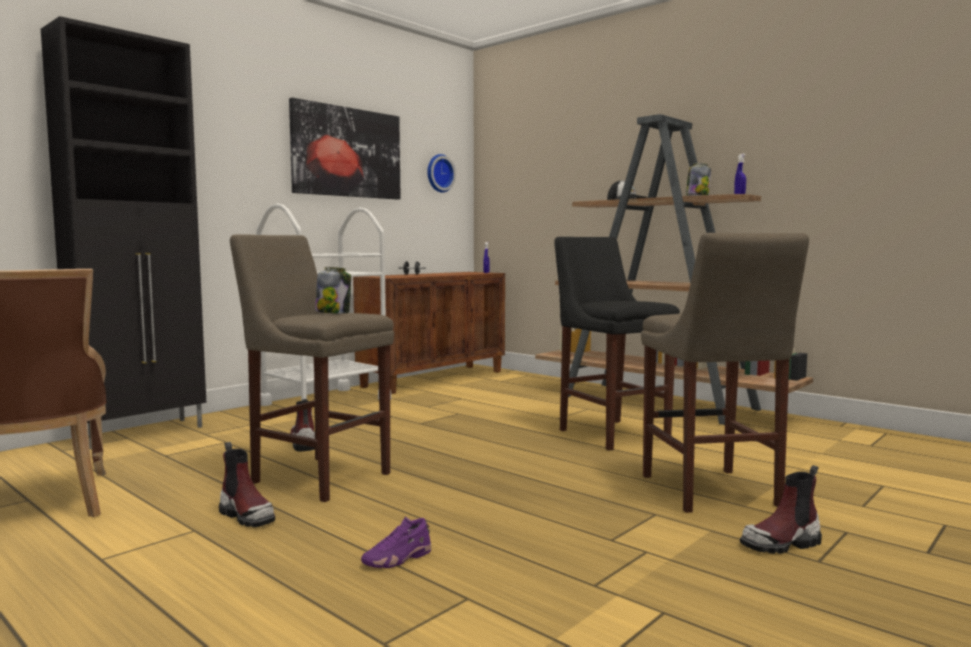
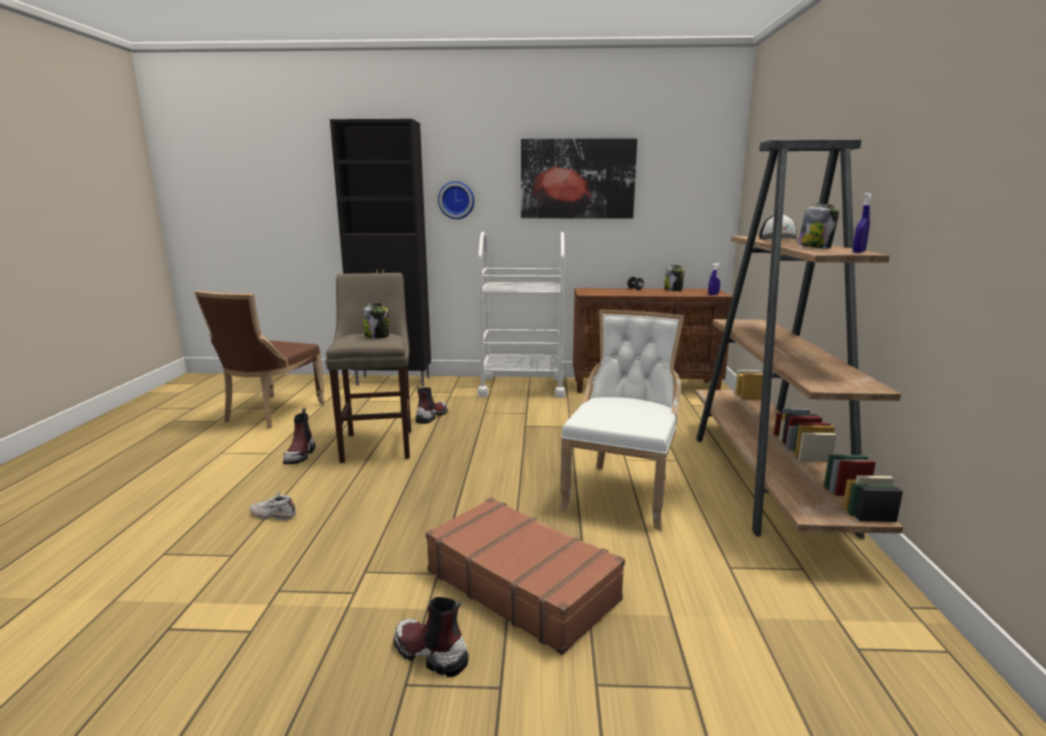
camera: 50 degrees right, 10 degrees up
(397, 559) = (272, 515): purple shoe -> white shoe
(439, 173) = (689, 189): wall clock -> wall clock (456, 200)
(442, 273) = (673, 289): none -> jar
(610, 433) = (621, 492): black stool -> white chair
(711, 493) = (522, 584): beige stool -> brown suitcase

